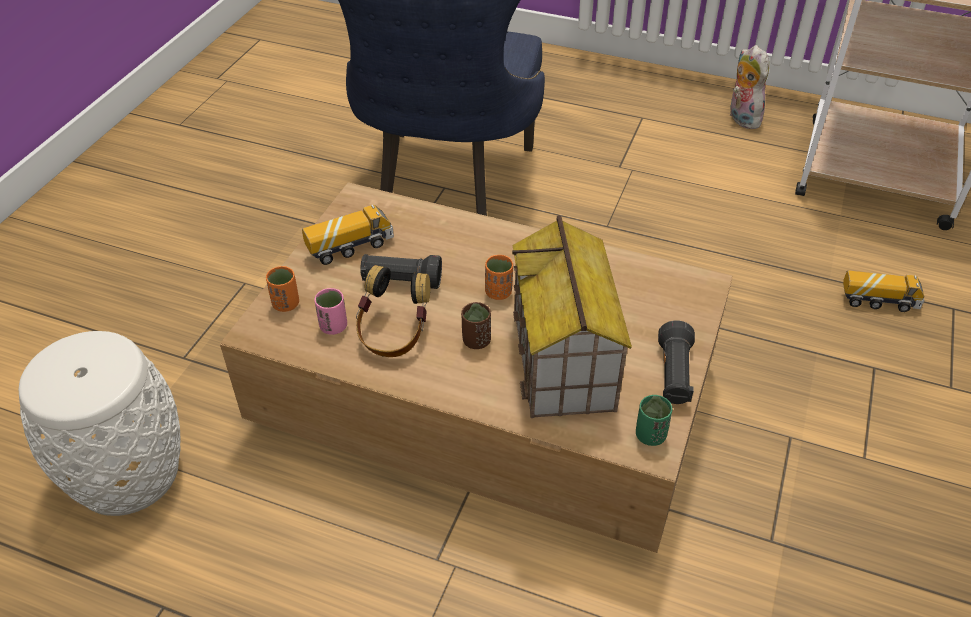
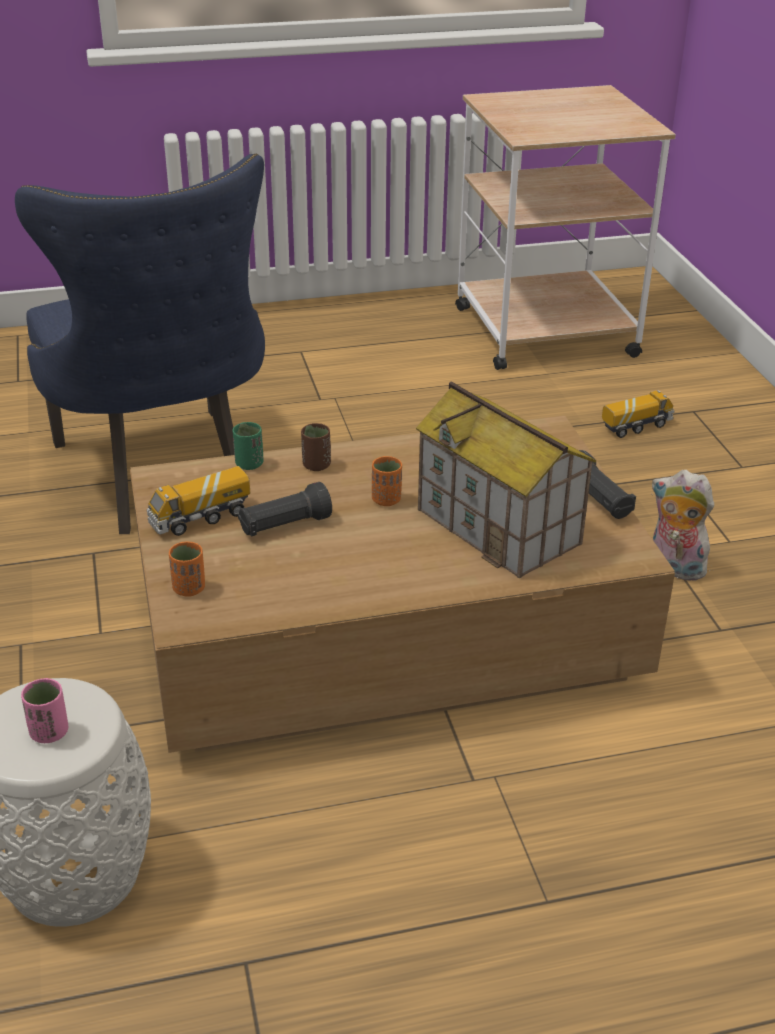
camera: 35 degrees left, 10 degrees down
(333, 326) = (260, 587): pink cup -> pink cup (49, 732)
(350, 247) = (200, 518): toy truck -> toy truck turned 150 degrees counterclockwise
(394, 334) = (327, 569): headphones -> none
(476, 341) = (409, 543): brown cup -> brown cup (316, 465)
(650, 435) = (624, 549): green cup -> green cup (249, 464)
(741, 118) = (392, 324): plush toy -> plush toy (673, 568)

